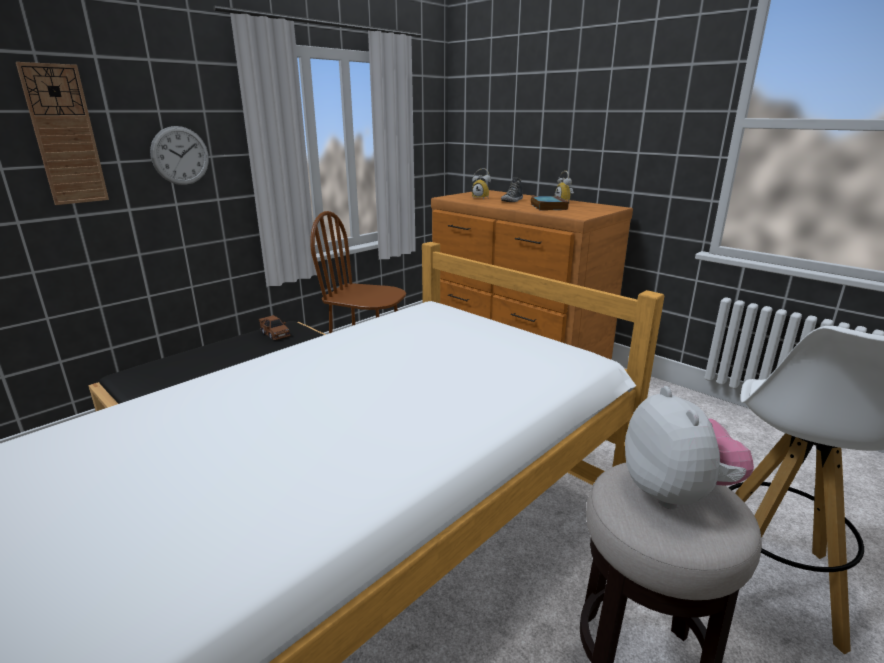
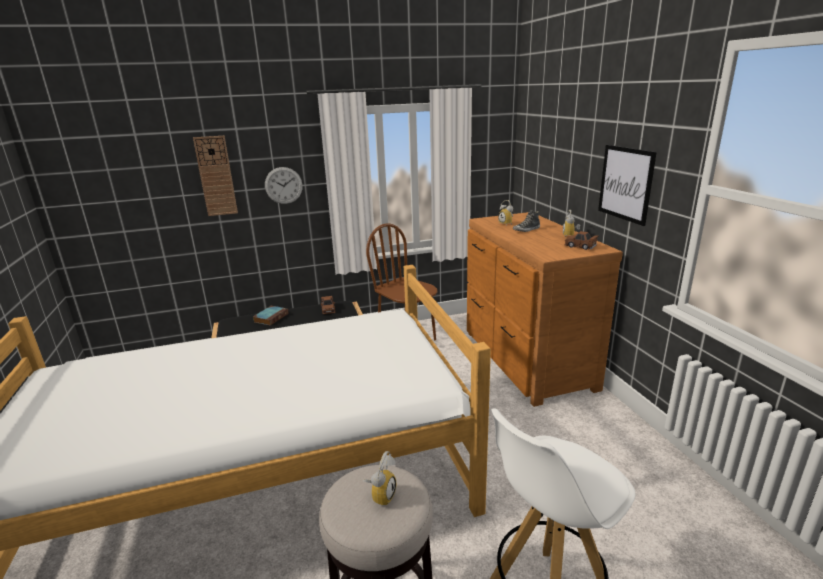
camera: 30 degrees right, 0 degrees up
(548, 206) = (544, 241): book -> book (271, 317)
(590, 207) = (580, 246): none -> brown toy car
(629, 134) = (625, 183): none -> picture
(676, 493) = (381, 495): plush toy -> alarm clock

